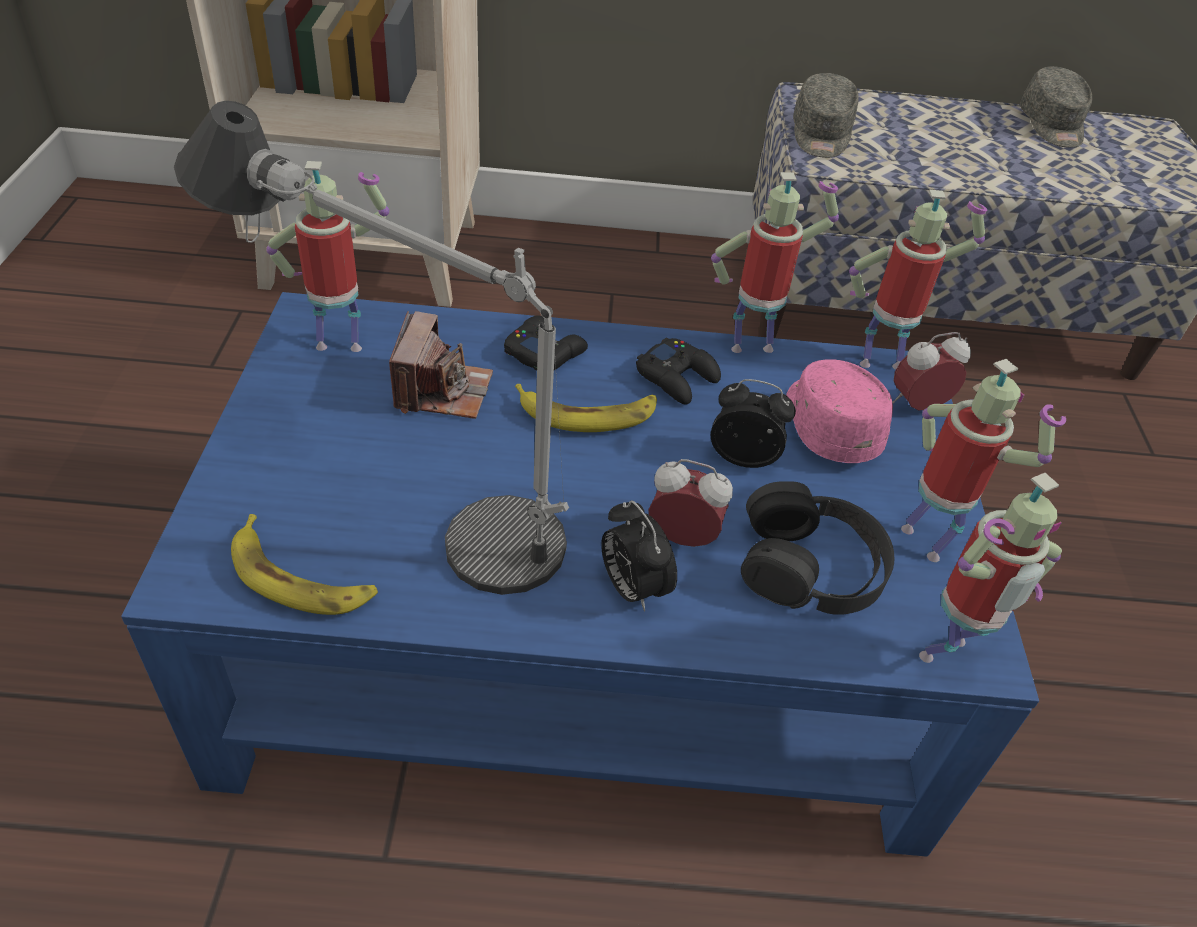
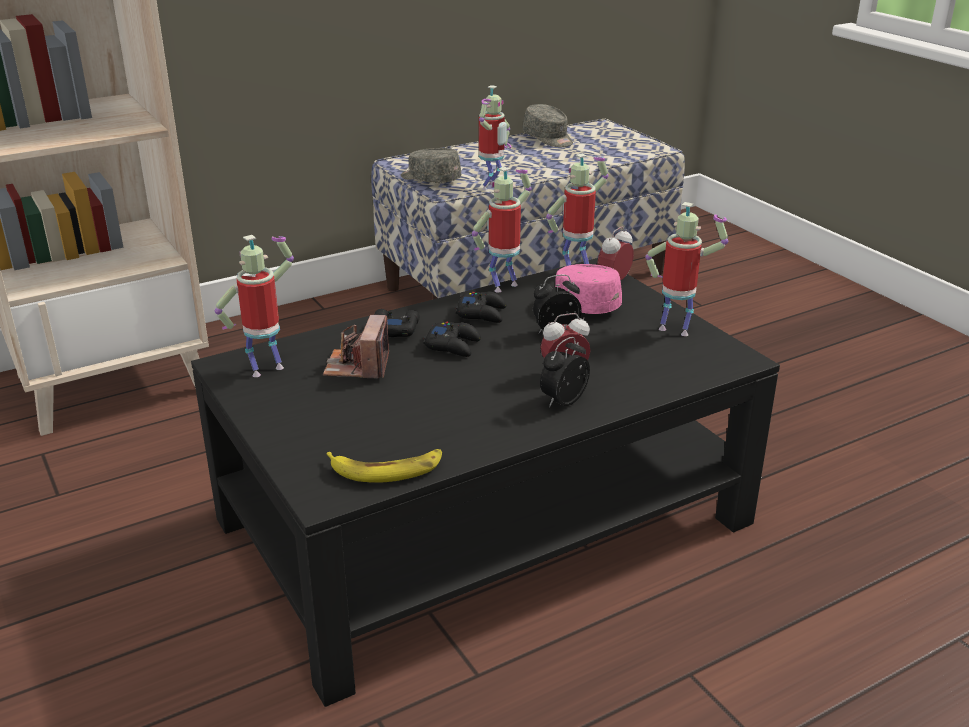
camera: 30 degrees left, 15 degrees down
(408, 490) = (397, 413): table lamp -> none
(442, 390) = (358, 366): camera -> camera turned 150 degrees counterclockwise
(577, 641) = (482, 523): blue coffee table -> black coffee table
(587, 413) = (453, 345): banana -> black game controller
(632, 588) = (563, 401): alarm clock -> alarm clock turned 105 degrees clockwise
(811, 566) = (635, 359): black headphones -> none
(820, 135) = (429, 179): grey cap -> grey cap turned 150 degrees clockwise
(947, 656) = (728, 365): toy robot -> toy robot (491, 187)

